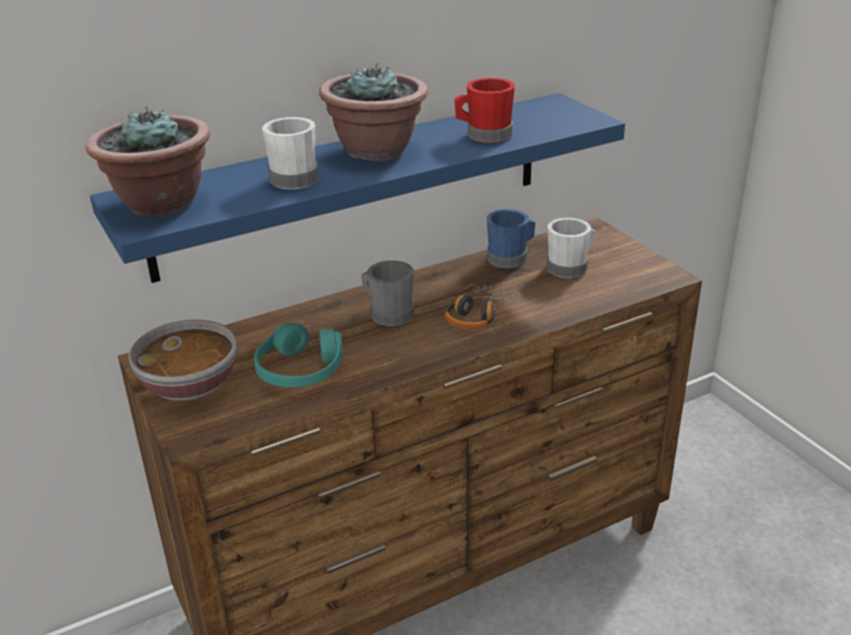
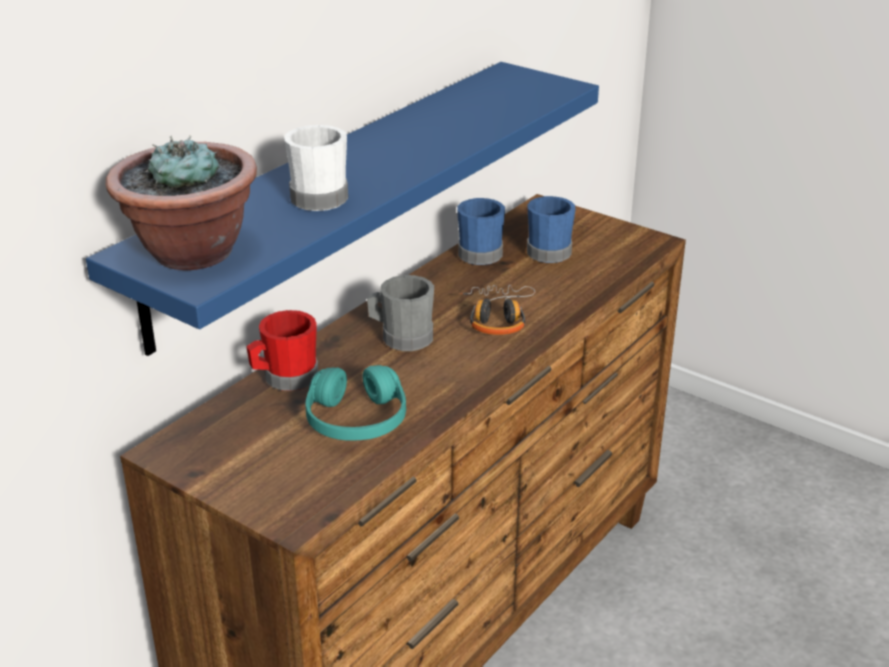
camera: 25 degrees left, 0 degrees up
(191, 385) = (244, 465): bowl -> none
(376, 151) = (375, 152): potted plant -> none
(484, 135) = (473, 118): red mug -> red mug (285, 378)
(570, 267) = (551, 250): white mug -> blue mug

